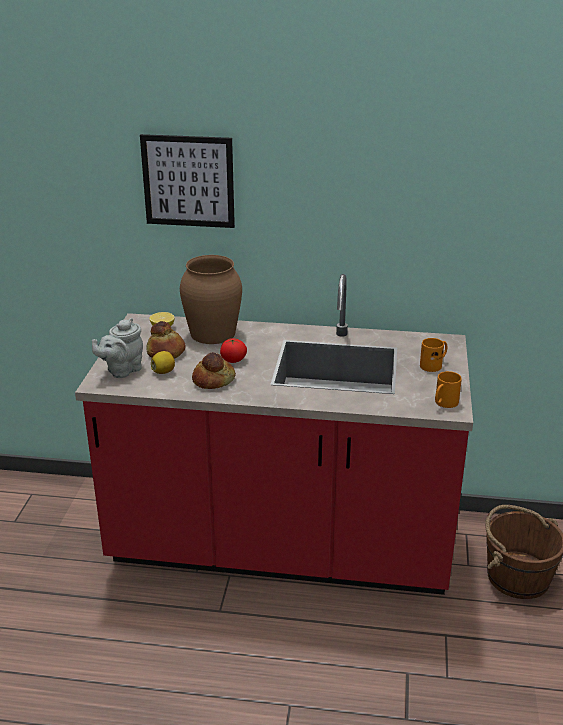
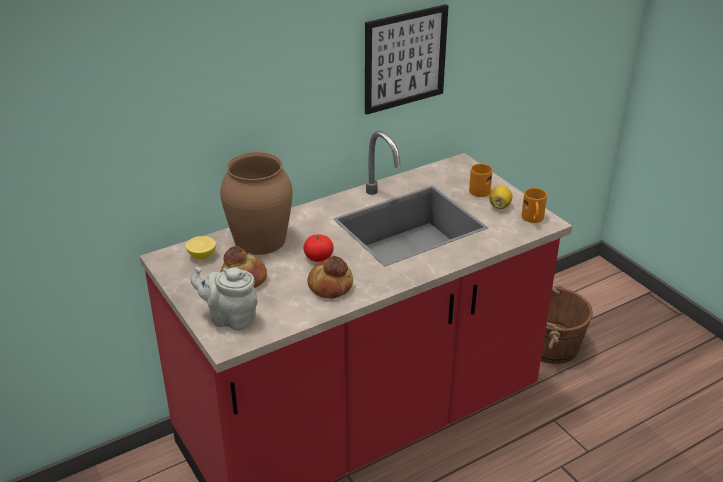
camera: 40 degrees left, 5 degrees up
(122, 370) = (230, 318): grey teapot -> grey teapot turned 105 degrees clockwise
(163, 372) = (272, 300): lemon -> lemon (499, 206)
(188, 181) = (195, 79): picture -> picture (405, 59)

